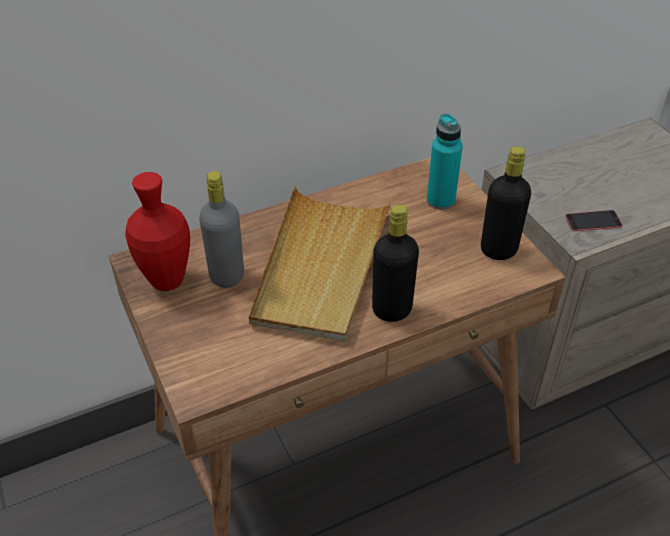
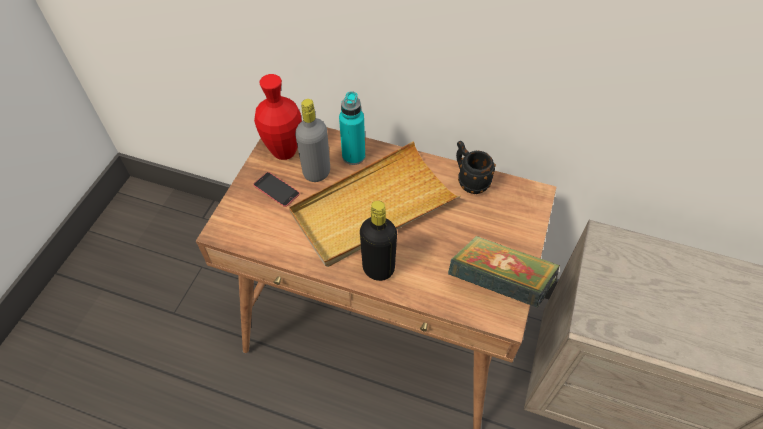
camera: 45 degrees right, 10 degrees up
(375, 191) = (469, 181): none -> black mug
(440, 200) = (505, 219): turquoise bottle -> turquoise bottle (353, 156)
(498, 250) = (499, 285): black bottle -> book
(593, 221) = (622, 320): phone -> phone (276, 189)

